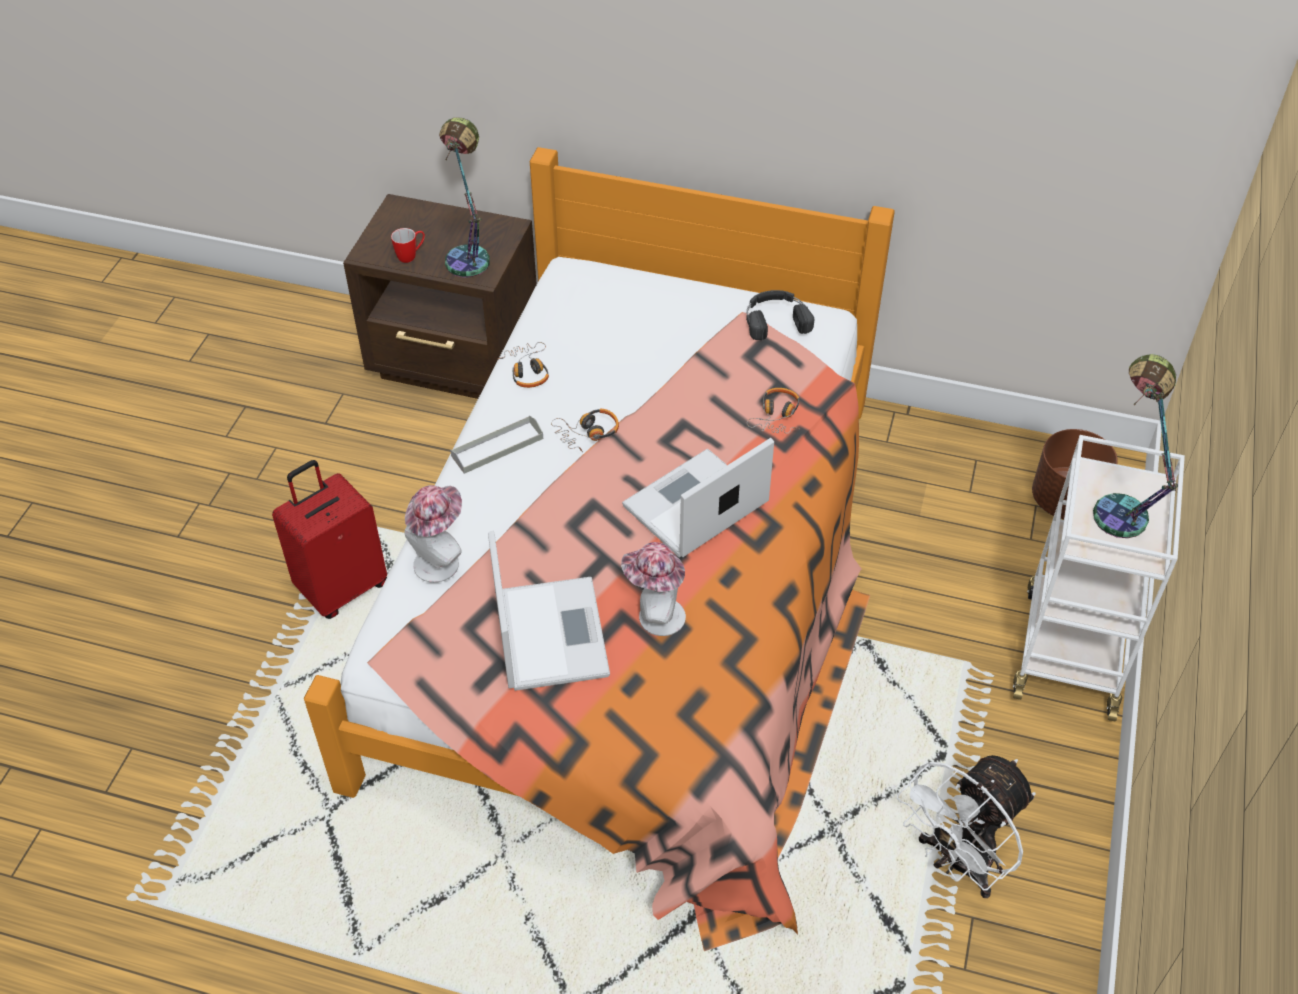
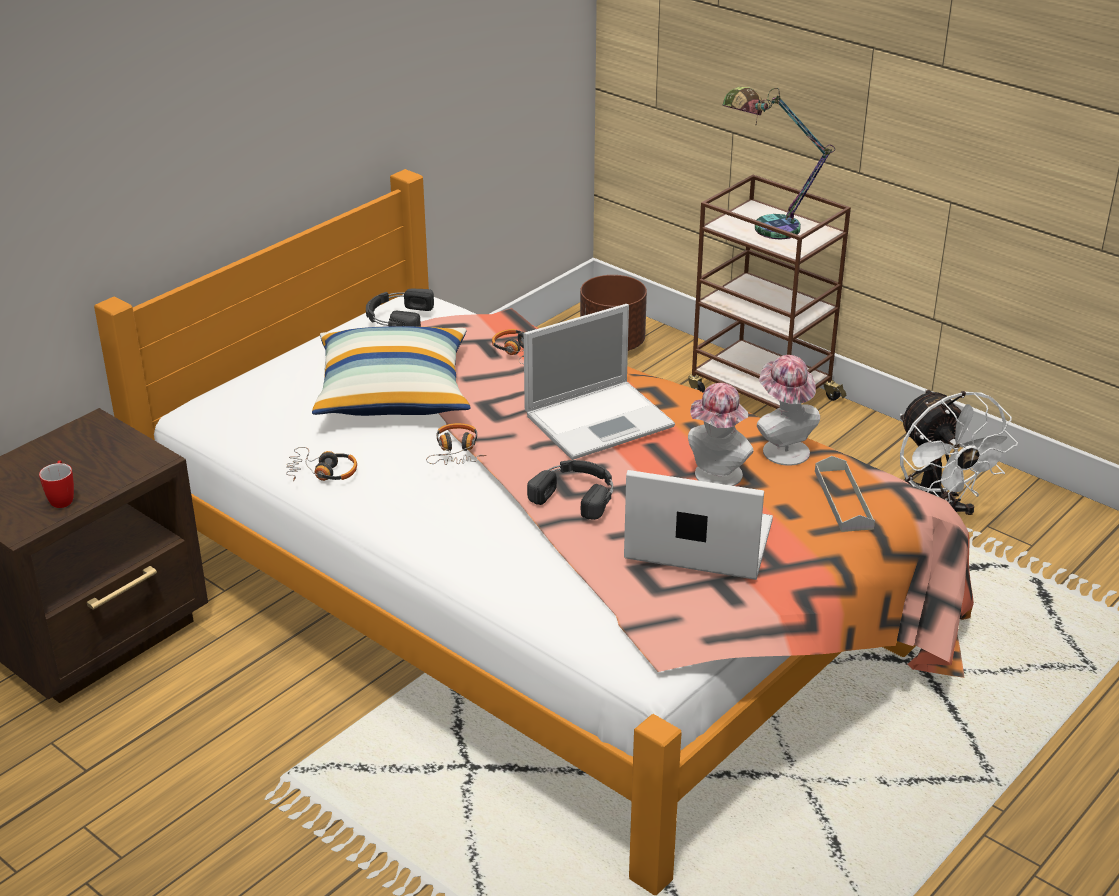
camera: 65 degrees left, 15 degrees down
(342, 587) = (364, 818): red suitcase -> none
(440, 560) = (554, 586): hat -> hat (782, 448)
(470, 254) = (107, 458): table lamp -> none
(497, 447) = (416, 518): grey tray -> grey tray (843, 499)
(570, 529) = (576, 493): none -> black headphones
(662, 365) = (394, 394): none -> pillow
(694, 506) = (601, 419): laptop -> laptop turned 105 degrees counterclockwise
(1069, 649) = (761, 395): white cart -> brown cart

